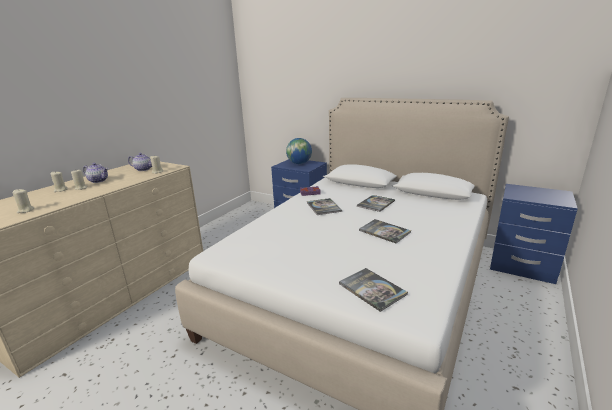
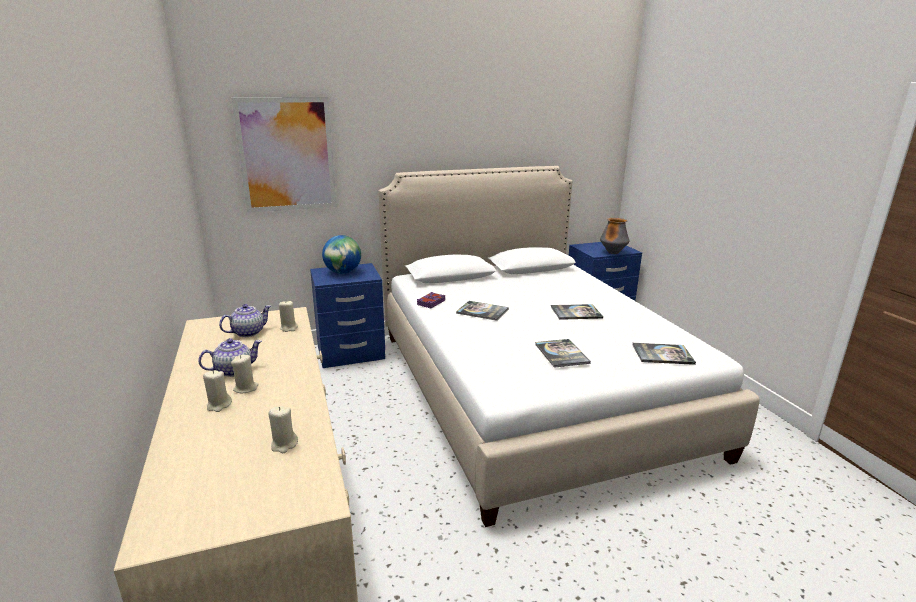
camera: 50 degrees left, 0 degrees up
(282, 82) = (287, 155): none -> picture
(375, 204) = (514, 292): book -> book (561, 354)
(537, 200) = (613, 253): none -> vase

